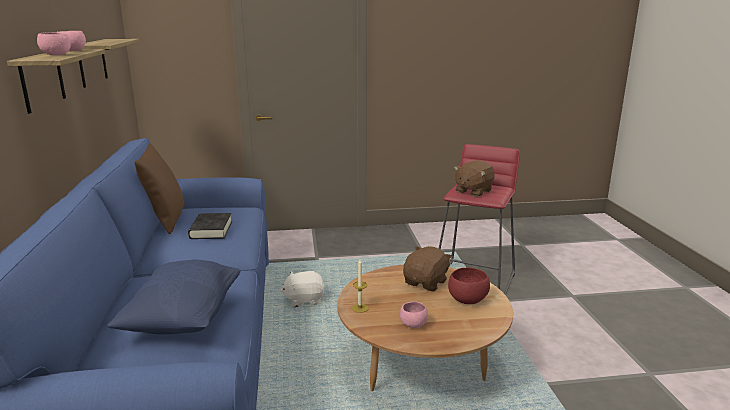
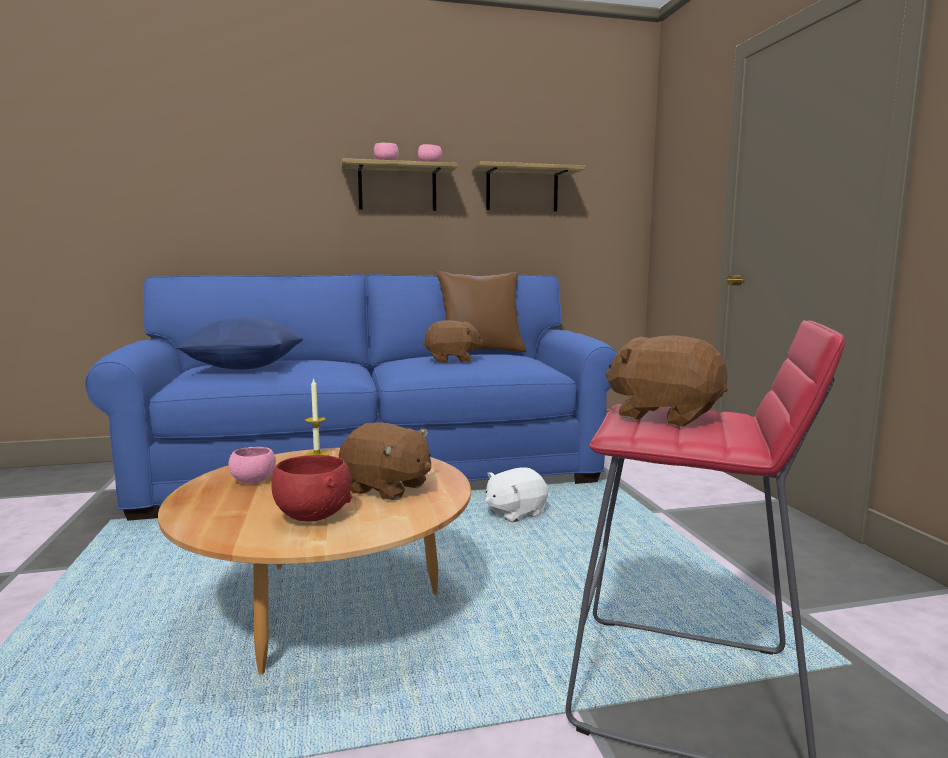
camera: 85 degrees right, 10 degrees down
(211, 230) = (452, 360): black book -> brown plush toy
(304, 300) = (515, 513): white plush toy -> white plush toy turned 105 degrees counterclockwise

